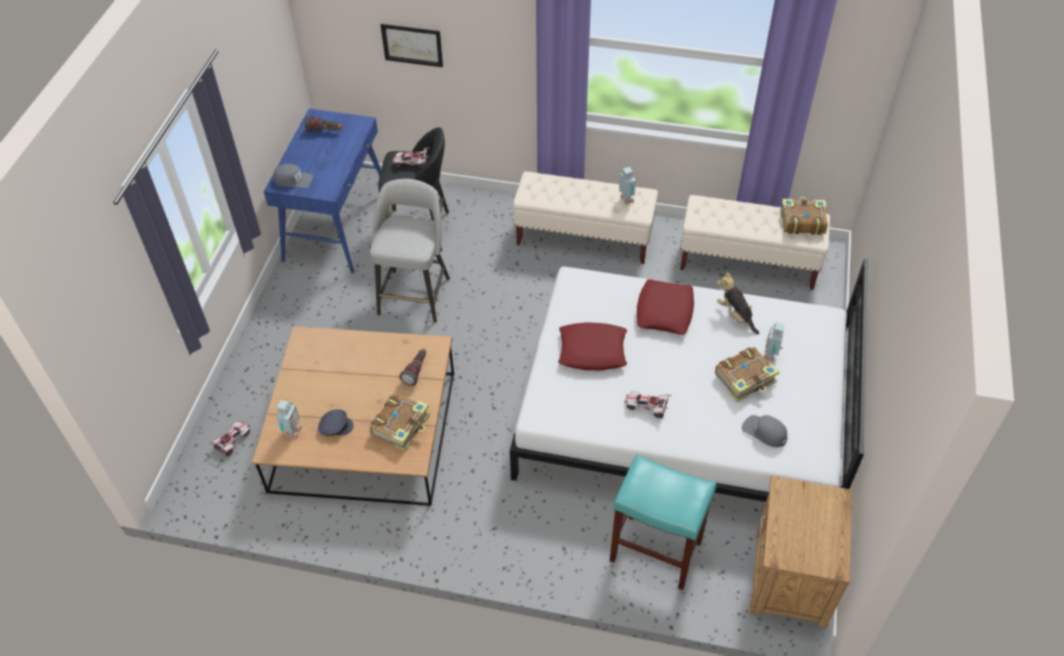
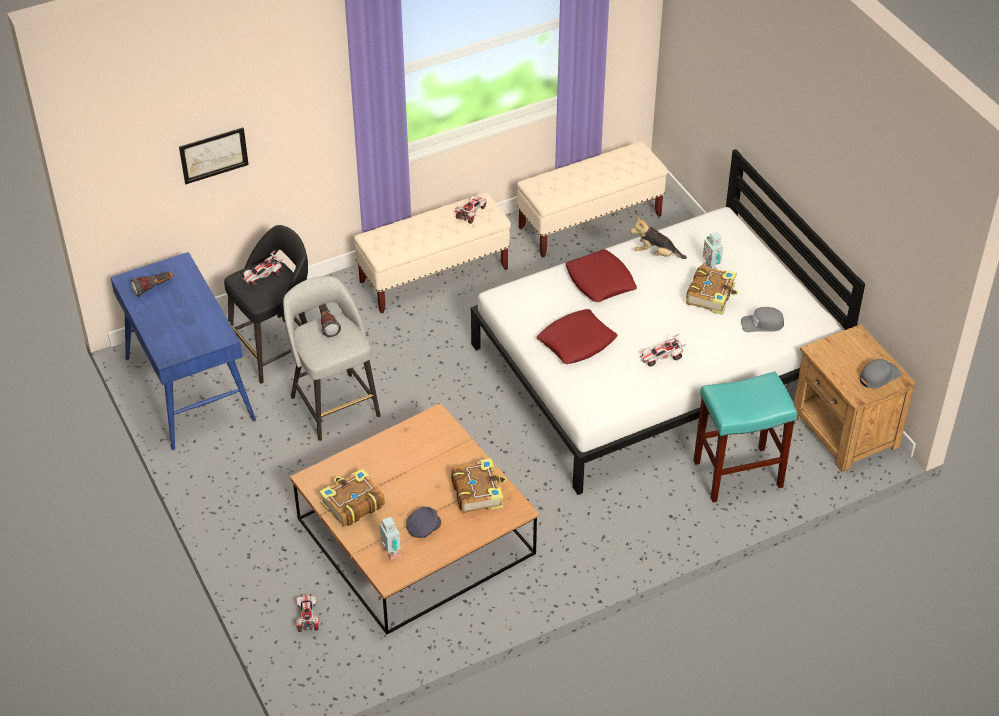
camera: 40 degrees left, 5 degrees down
(293, 179) = (176, 345): grey cap -> grey cap (879, 376)
(416, 371) = (442, 445): flashlight -> flashlight (327, 324)
(626, 200) = (471, 213): toy robot -> toy car
(801, 221) = (628, 157): book -> book (352, 504)

